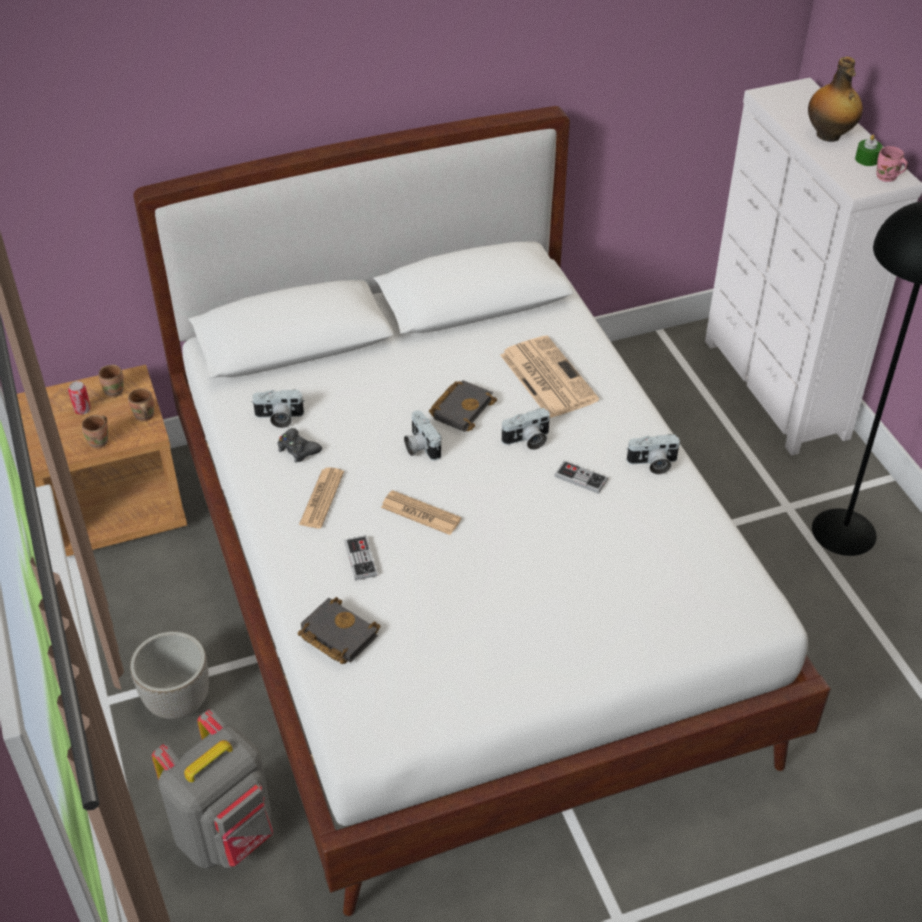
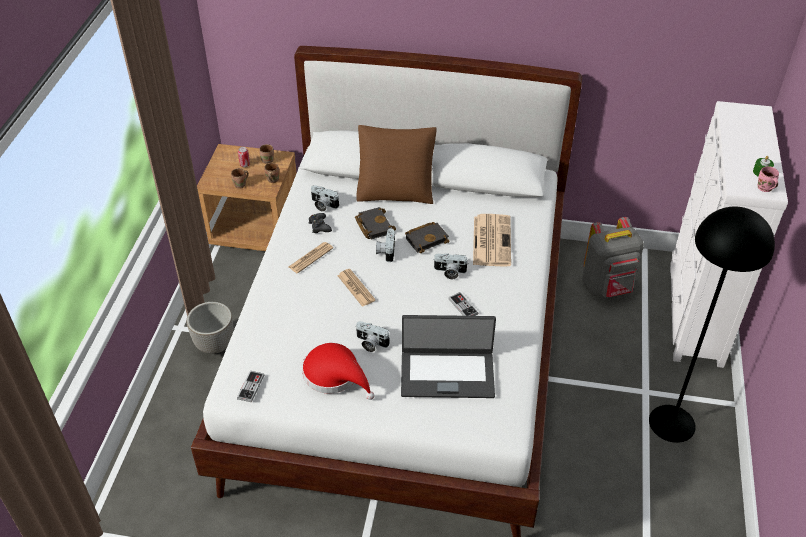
camera: 30 degrees right, 0 degrees up
(227, 833) = (190, 424): grey backpack -> grey backpack (607, 287)
(336, 635) = (259, 333): black book -> black book (373, 225)
(360, 559) = (304, 299): game controller -> game controller (251, 387)
(364, 356) = (396, 188): none -> brown pillow
(490, 644) = (335, 375): none -> red hat
(632, 574) = (447, 373): none -> laptop
(652, 464) = (513, 316): camera -> camera (370, 343)
(829, 135) = (748, 148): bottle -> none

